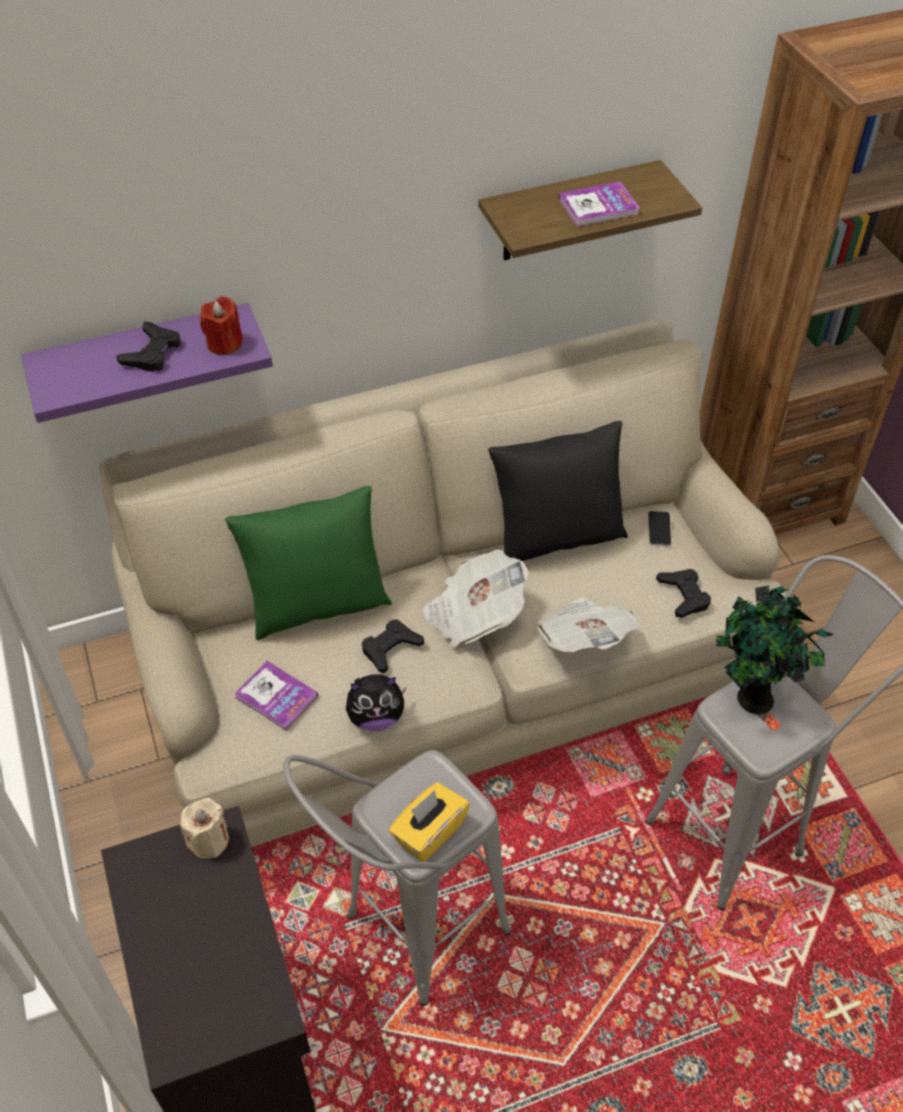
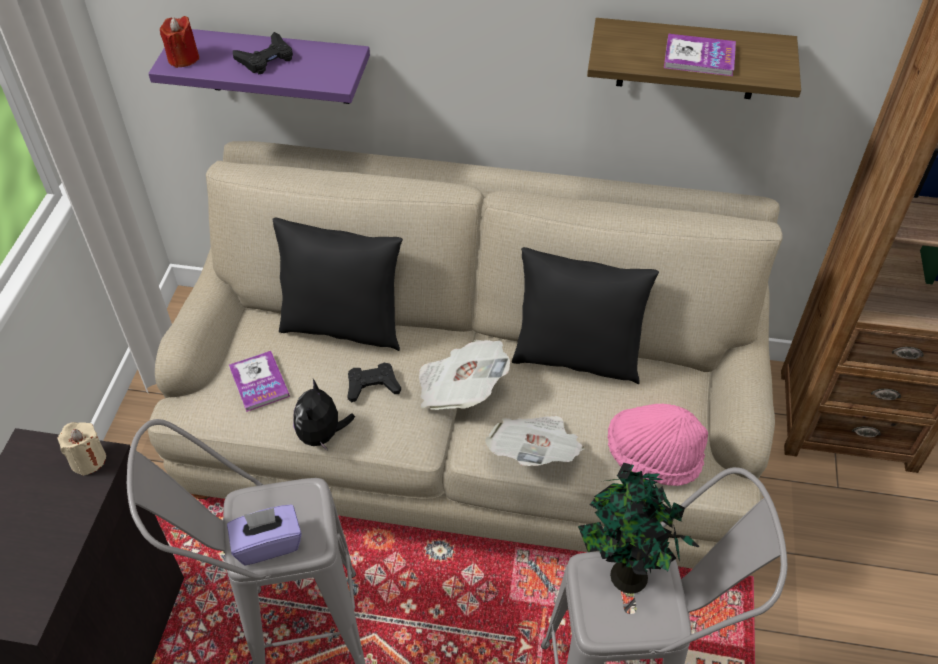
camera: 30 degrees right, 0 degrees up
(224, 343) = (323, 71): red candle -> red candle (183, 58)
(317, 606) = (343, 326): green pillow -> black pillow
(376, 717) = (322, 435): plush toy -> plush toy turned 75 degrees clockwise
(429, 832) = (268, 543): yellow tissue box -> purple tissue box
(659, 529) = (673, 389): phone -> none
(683, 595) = (652, 457): black game controller -> pink hat

